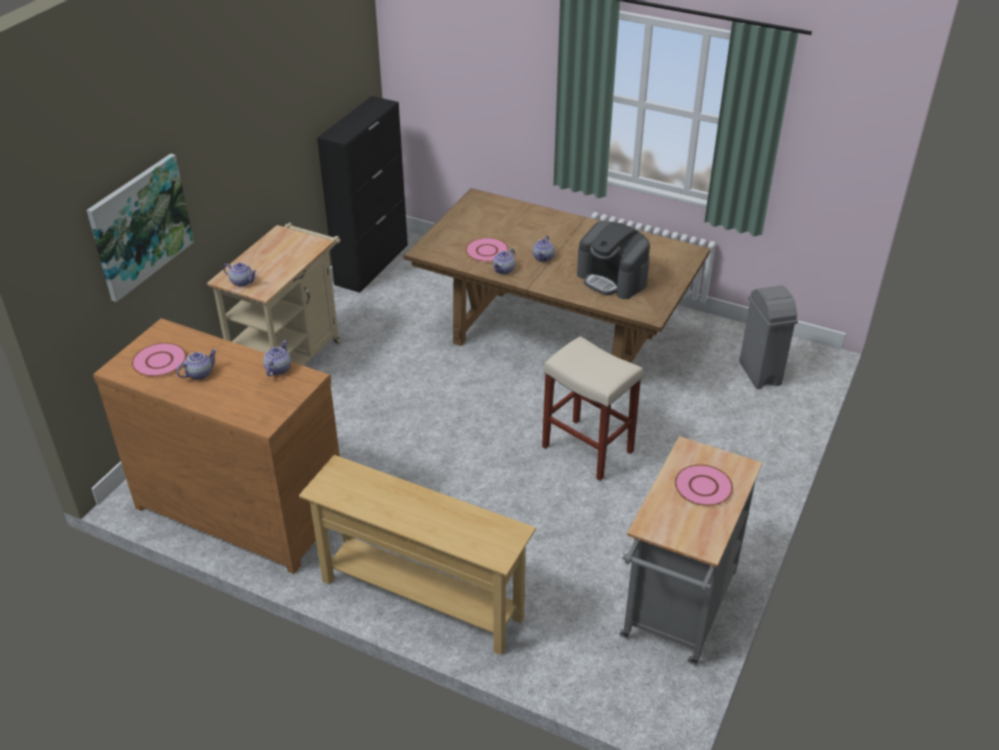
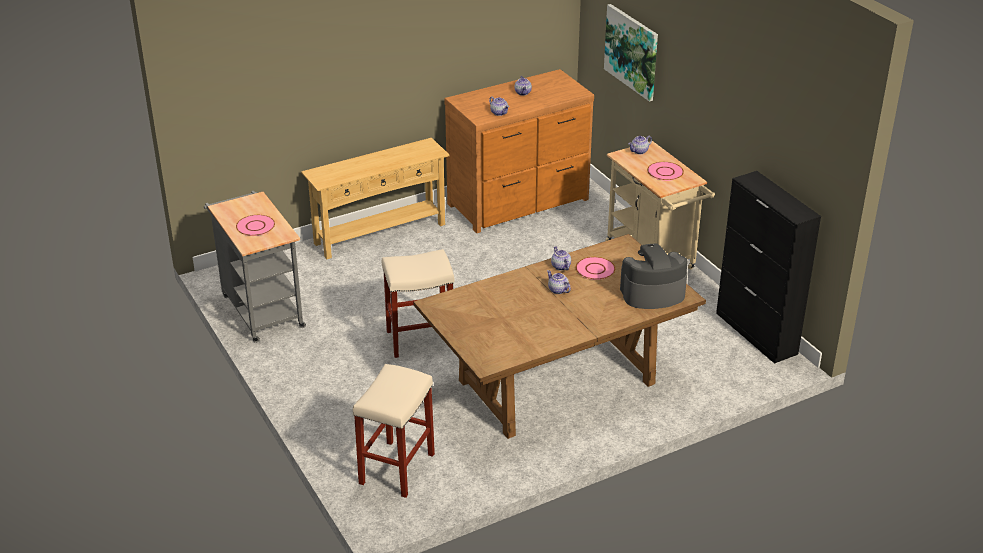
camera: 125 degrees right, 5 degrees down
(159, 361) = (549, 85): pink plate -> pink plate (665, 172)
(612, 279) = (494, 308): coffee machine -> coffee machine (652, 293)
(759, 374) = (397, 468): grey trash can -> beige stool

